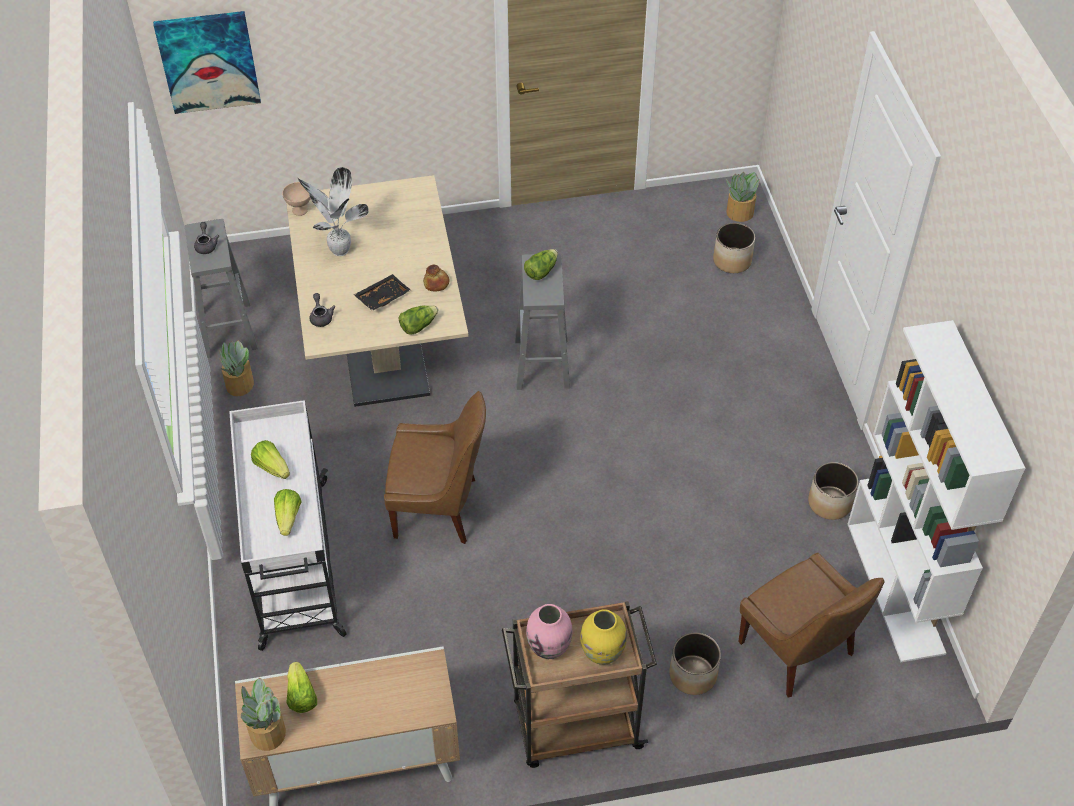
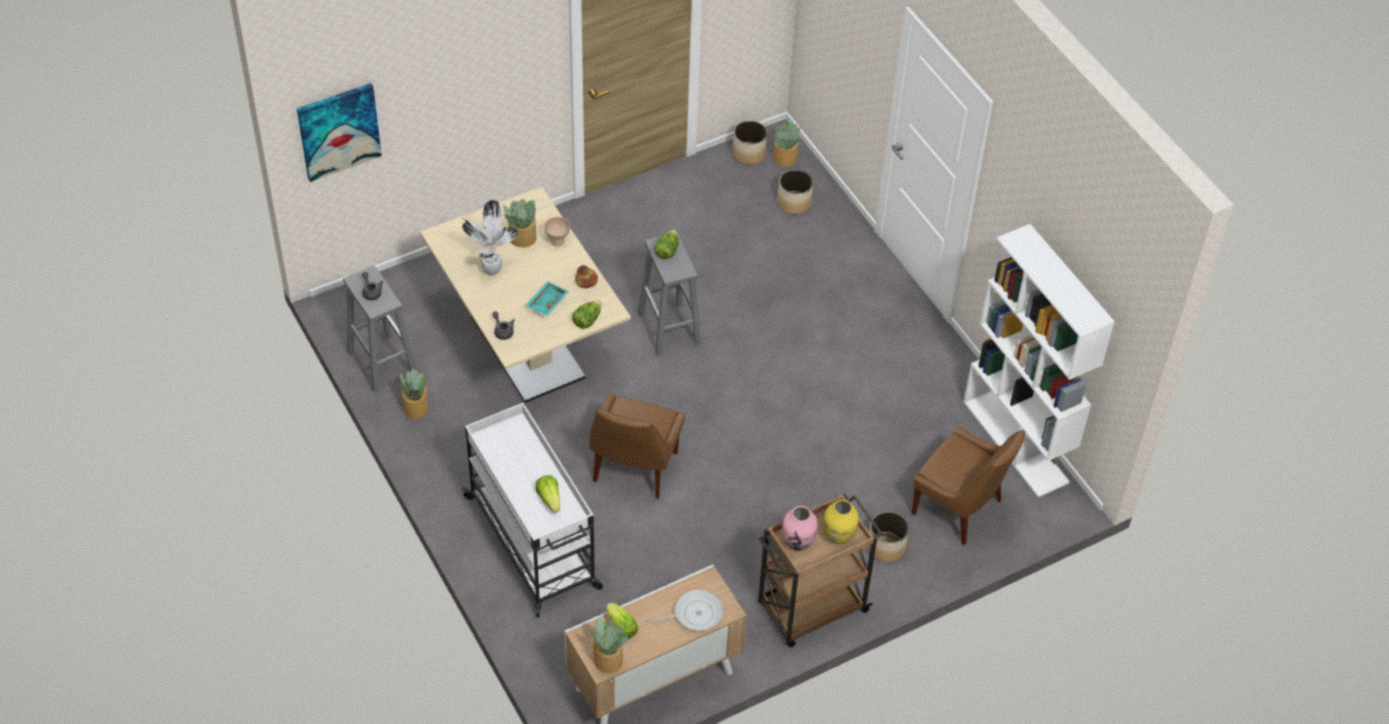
camera: 20 degrees left, 0 degrees up
(272, 467) = (517, 463): lettuce -> none
(299, 211) = (440, 243): beige bowl -> beige bowl (557, 242)
(382, 297) = (546, 302): black tray -> turquoise tray
(388, 223) = (522, 238): none -> potted plant
(395, 703) = (695, 614): none -> frying pan
(439, 508) = (633, 469): brown chair -> brown chair turned 120 degrees clockwise
(829, 503) = (943, 389): planter -> planter (748, 154)

